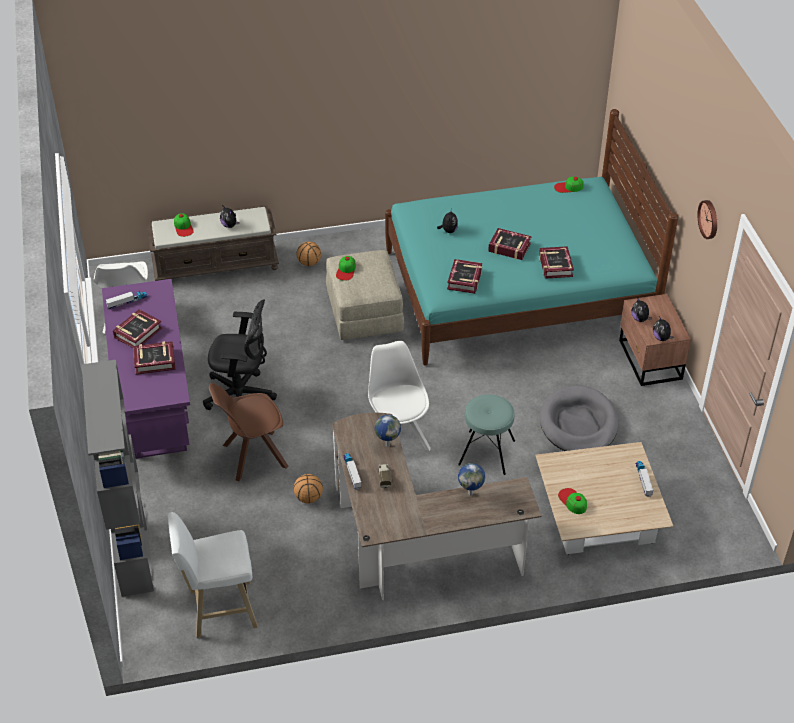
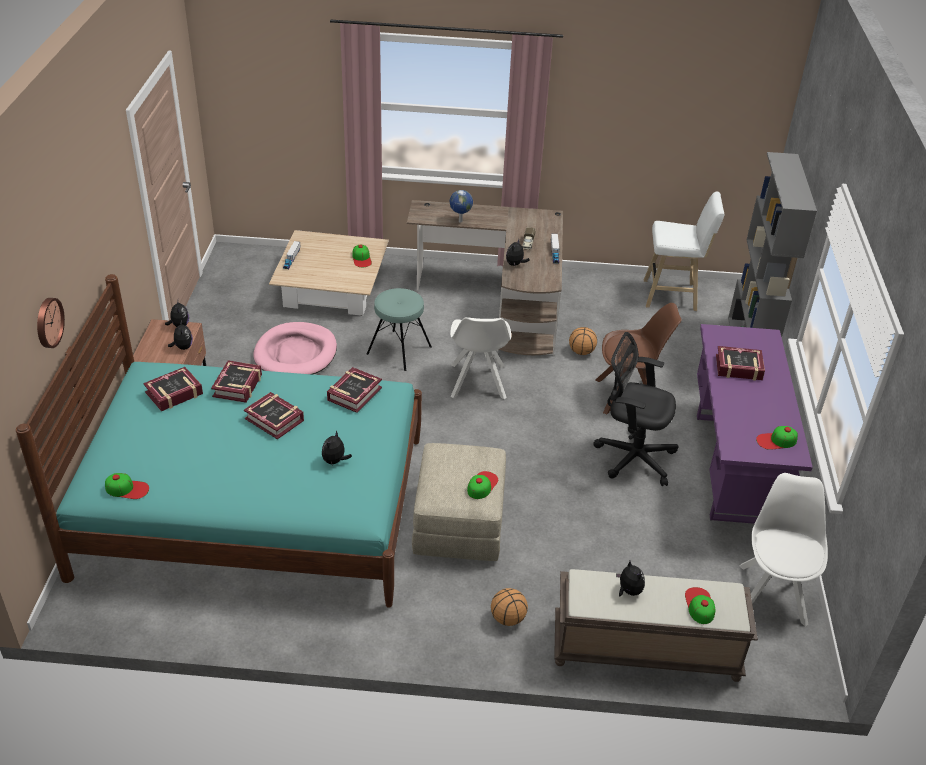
camera: 165 degrees left, 5 degrees down
(127, 302) = (776, 440): toy truck -> cap
(137, 332) = (760, 401): book -> book (174, 393)
(387, 444) = (515, 264): globe -> plush toy
(578, 424) = (296, 354): grey dog bed -> pink dog bed
(709, 219) = (116, 196): wall clock -> wall clock (48, 322)

